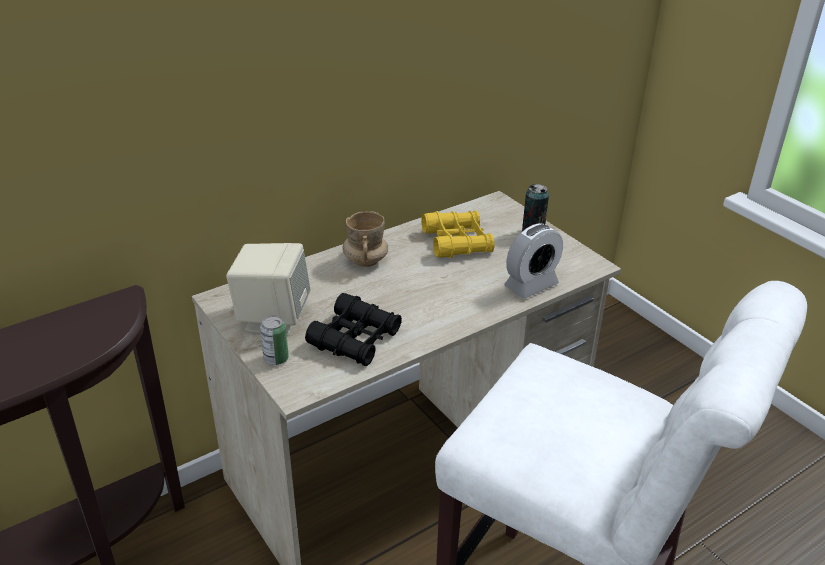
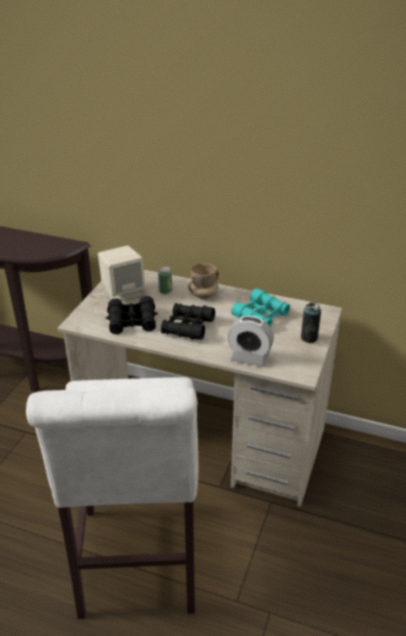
camera: 55 degrees right, 0 degrees up
(276, 359) = (93, 307): can -> can (165, 291)
(421, 301) = (188, 327): none -> black binoculars
(457, 242) = (261, 315): yellow binoculars -> turquoise binoculars

